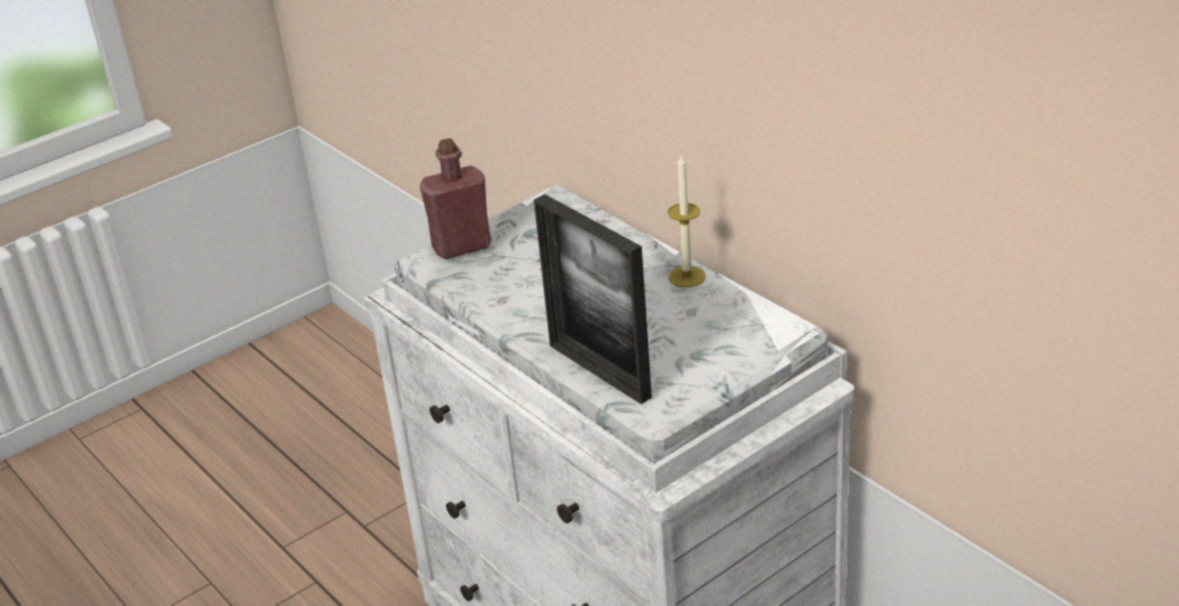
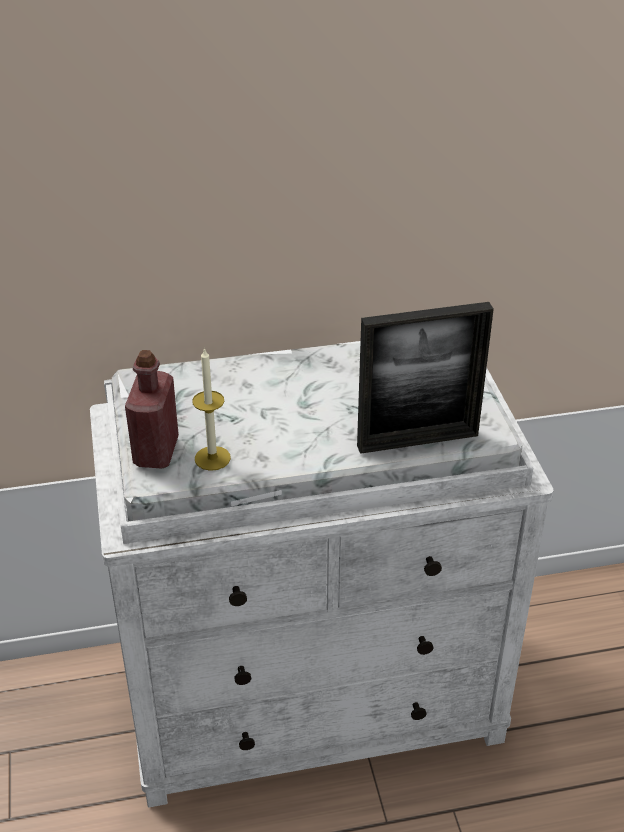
camera: 65 degrees left, 5 degrees up
(687, 277) = (330, 358): candle -> candle (212, 458)

